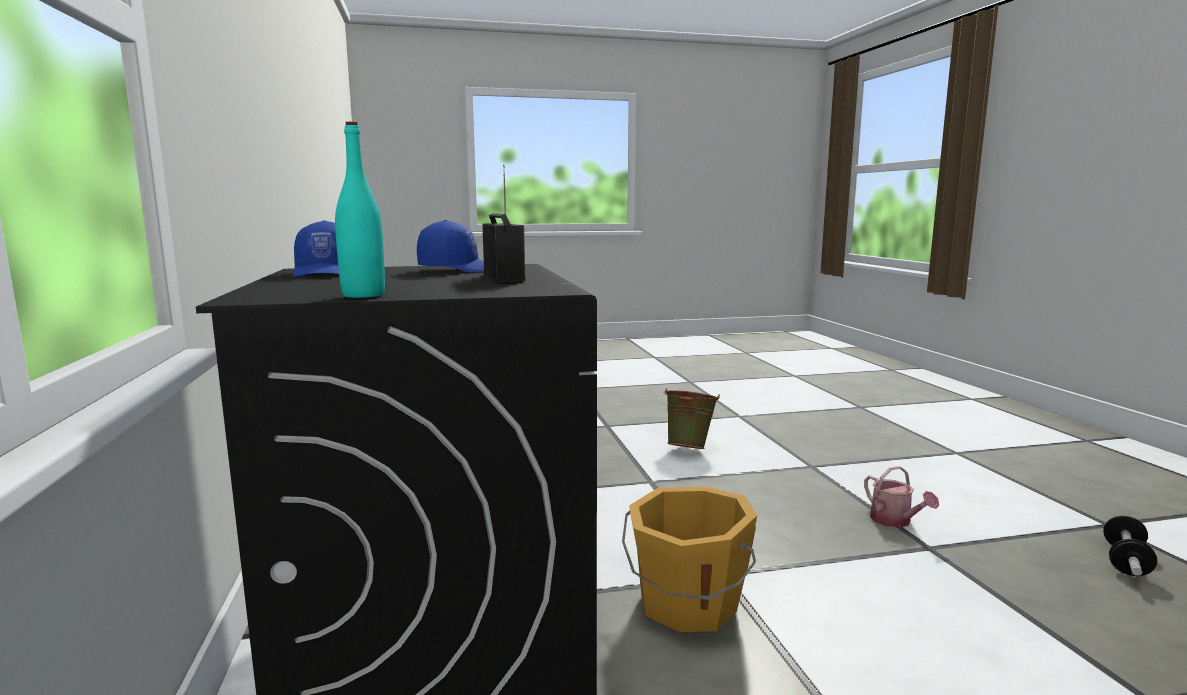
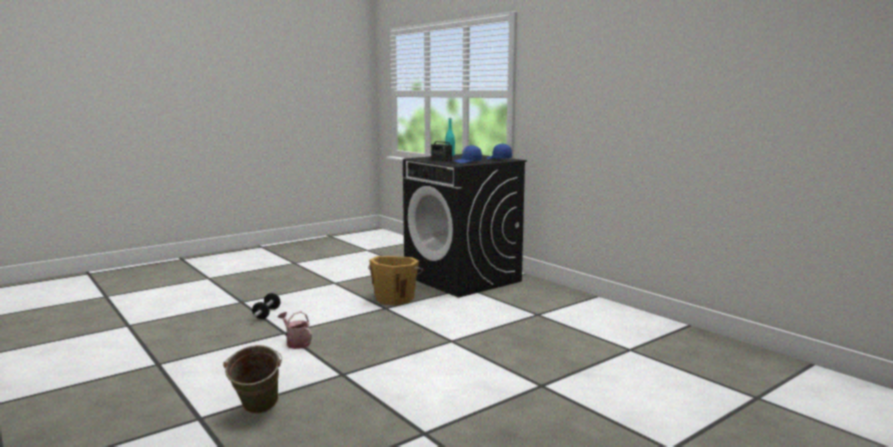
camera: 155 degrees right, 0 degrees up
(689, 448) = (446, 373): green bucket -> green bucket (256, 412)
(1126, 561) = (182, 343): dumbbell -> dumbbell (267, 314)

